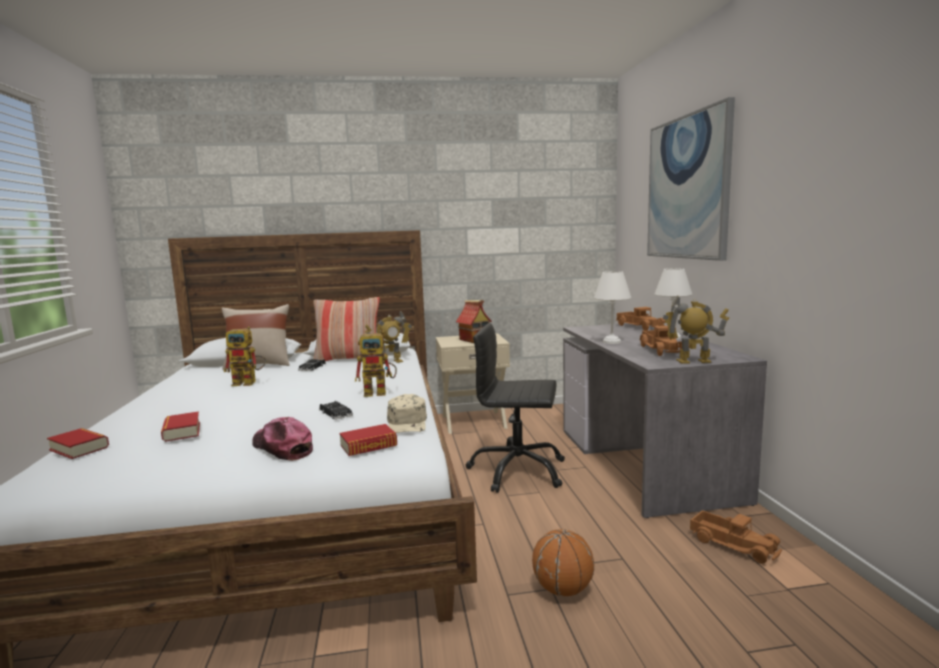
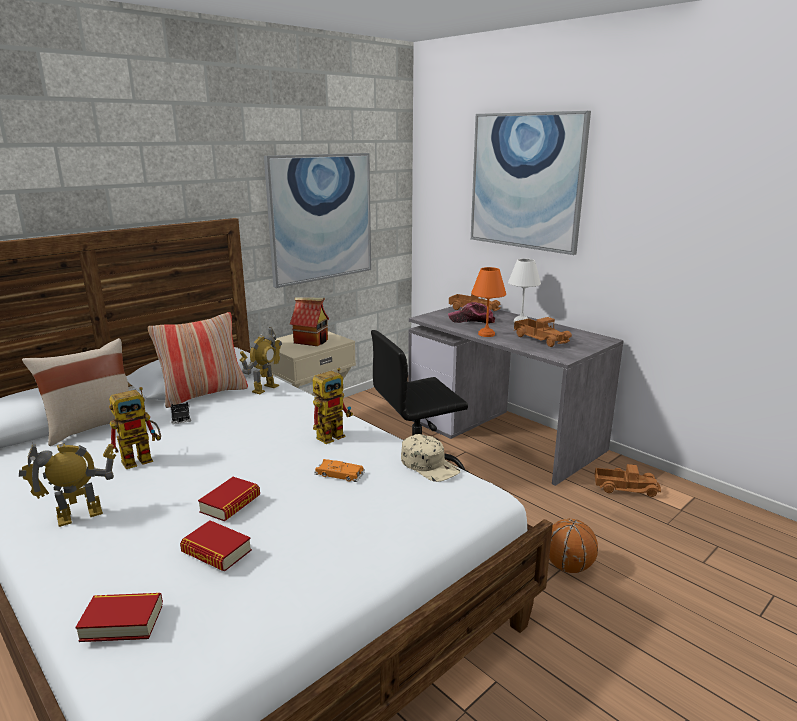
camera: 35 degrees left, 10 degrees up
(282, 448) = (370, 532): cap -> cap (471, 320)
(335, 414) = (339, 474): black toy car -> orange toy car
(368, 446) = (445, 502): book -> book (230, 504)
(507, 236) = (321, 218): none -> picture
(610, 342) = (485, 334): white table lamp -> orange table lamp
(693, 361) = (582, 349): toy robot -> toy robot (79, 516)

